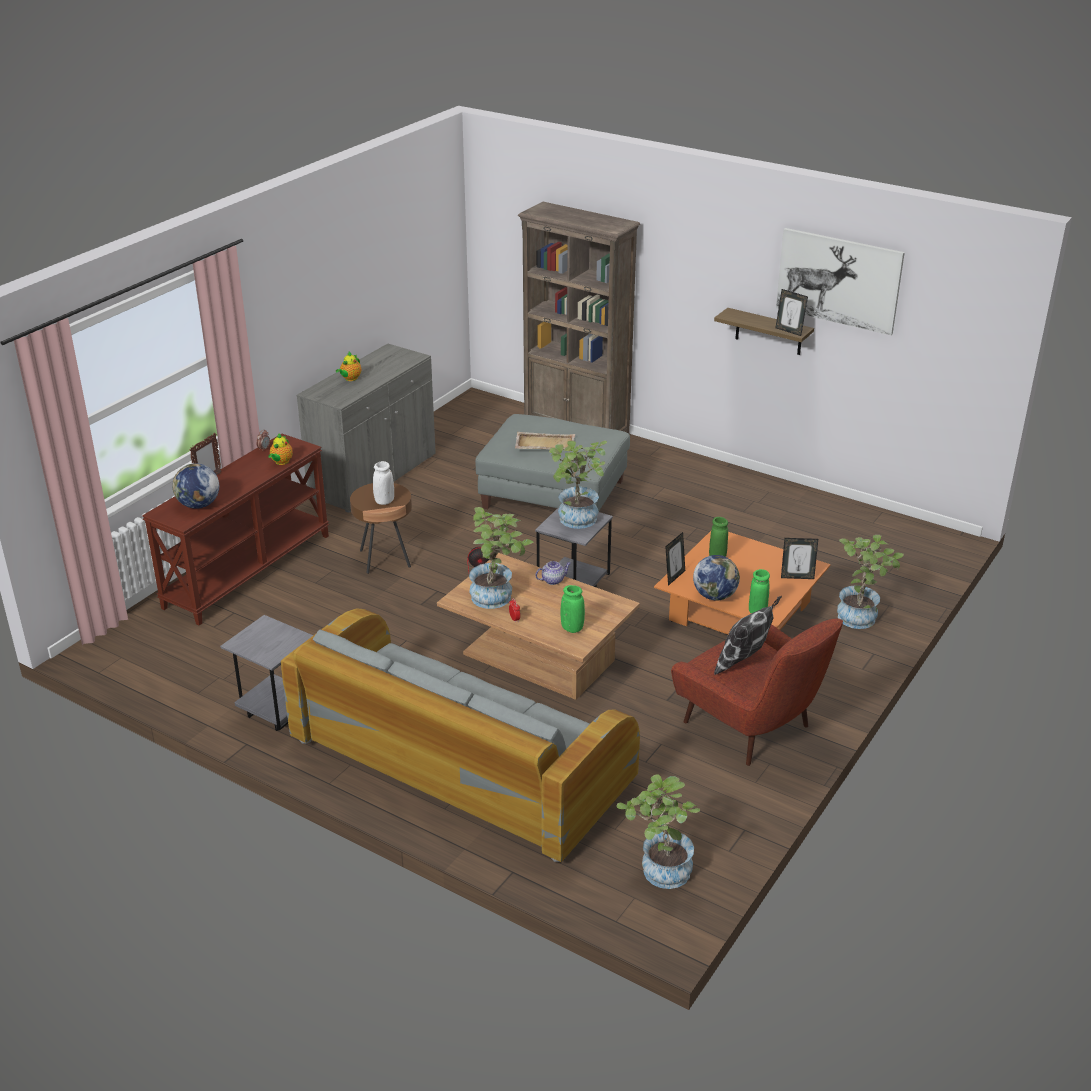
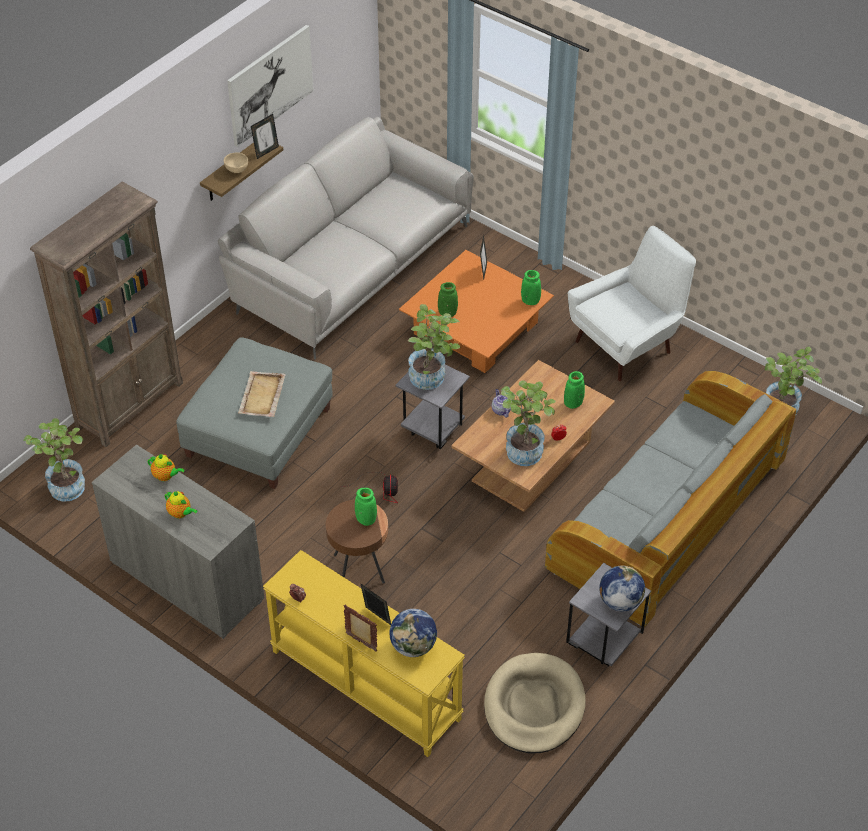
camera: 85 degrees left, 15 degrees up
(206, 668) = (534, 706): none -> beige dog bed
(247, 570) = (364, 685): brown console table -> yellow console table
(281, 462) = (331, 582): teapot -> teapot (166, 476)
(384, 501) = (366, 519): white vase -> green vase
(674, 577) = (476, 343): picture frame -> picture frame (376, 618)
(715, 596) = (506, 322): globe -> globe (620, 601)
(744, 663) = (624, 309): pillow -> none
(752, 728) = (627, 344): red armchair -> white armchair
(753, 320) = (237, 170): none -> beige bowl
(809, 527) = (351, 266): none -> grey sofa
(861, 616) = (488, 260): potted plant -> potted plant (65, 484)

